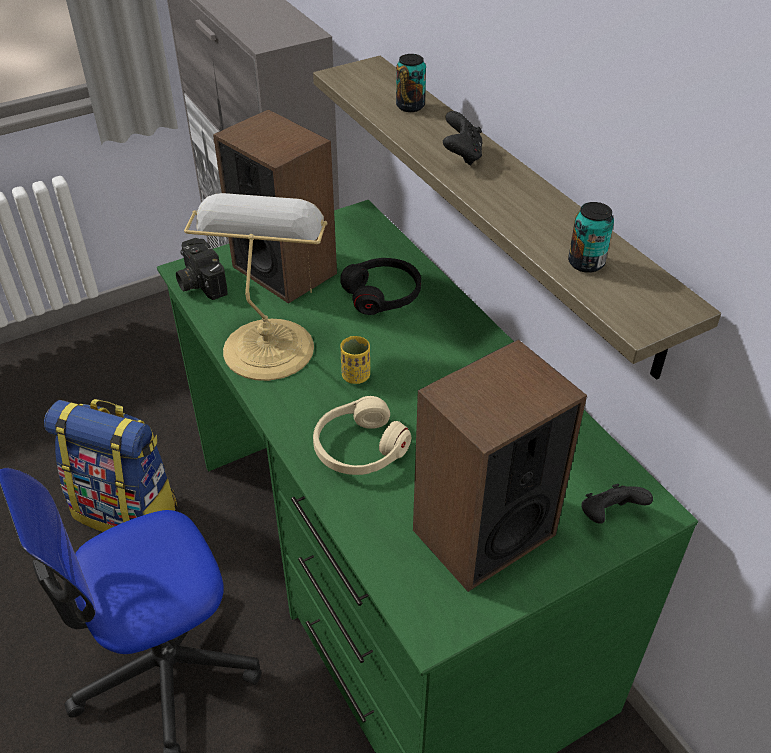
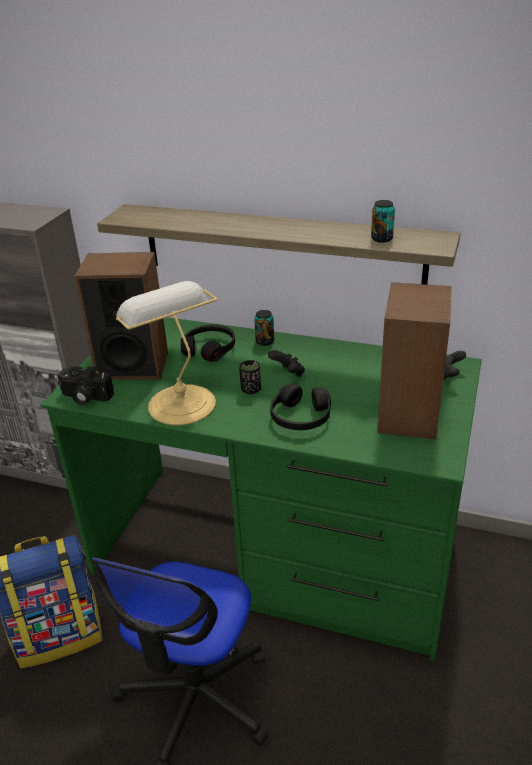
camera: 40 degrees left, 10 degrees down
(356, 376) = (251, 390): yellow cup -> black cup
(359, 448) = (300, 417): beige headphones -> black headphones
(410, 106) = (185, 217): can -> can (264, 341)
(462, 156) = (251, 225): black game controller -> black game controller (288, 374)

